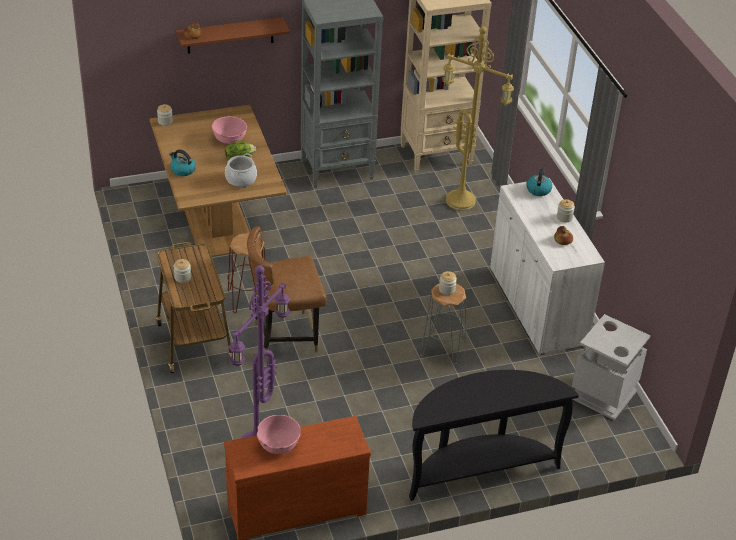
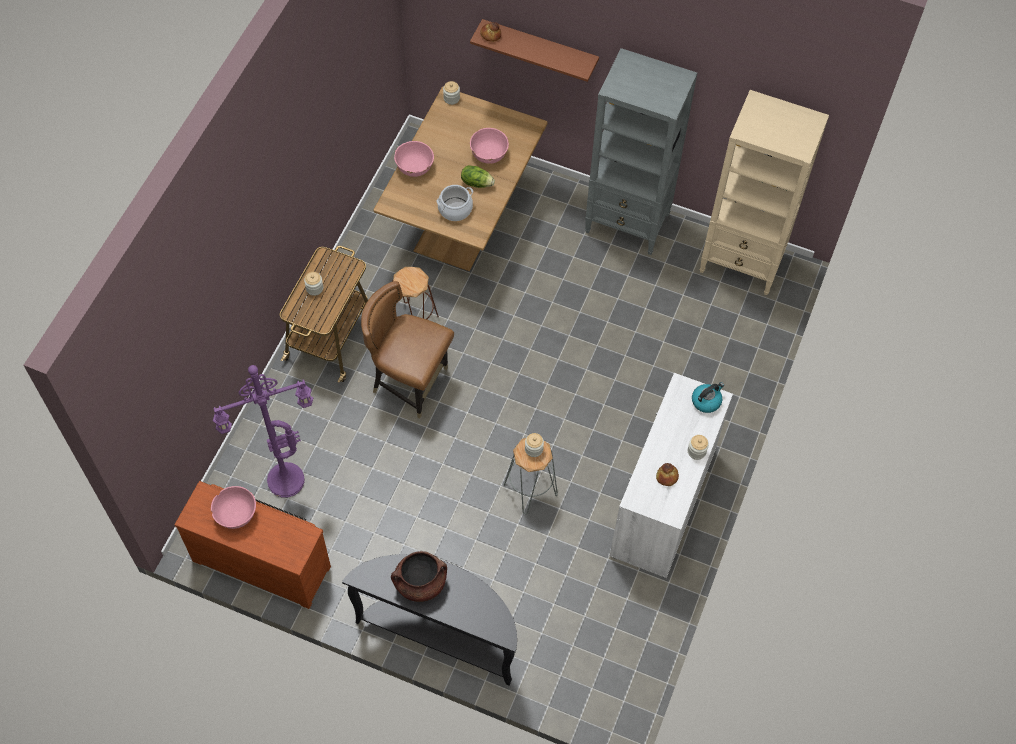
camera: 40 degrees right, 20 degrees up
(182, 170) = (414, 167): kettle -> pink bowl
(462, 200) = (713, 334): yellow floor lamp -> none
(470, 396) = (420, 583): none -> brown cooking pot
(603, 394) = (626, 640): grey trash can -> none

